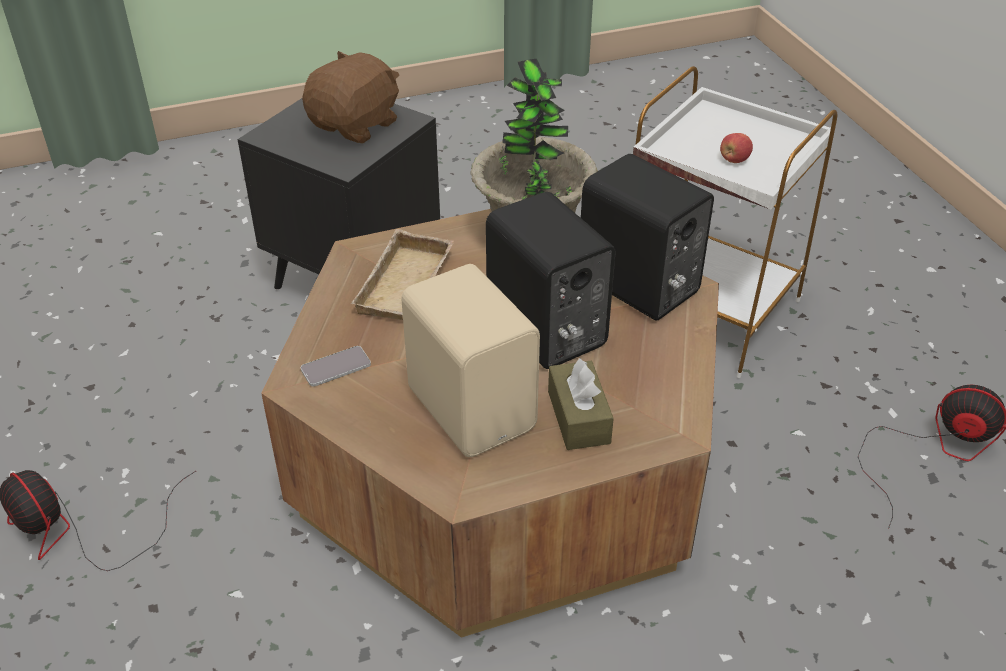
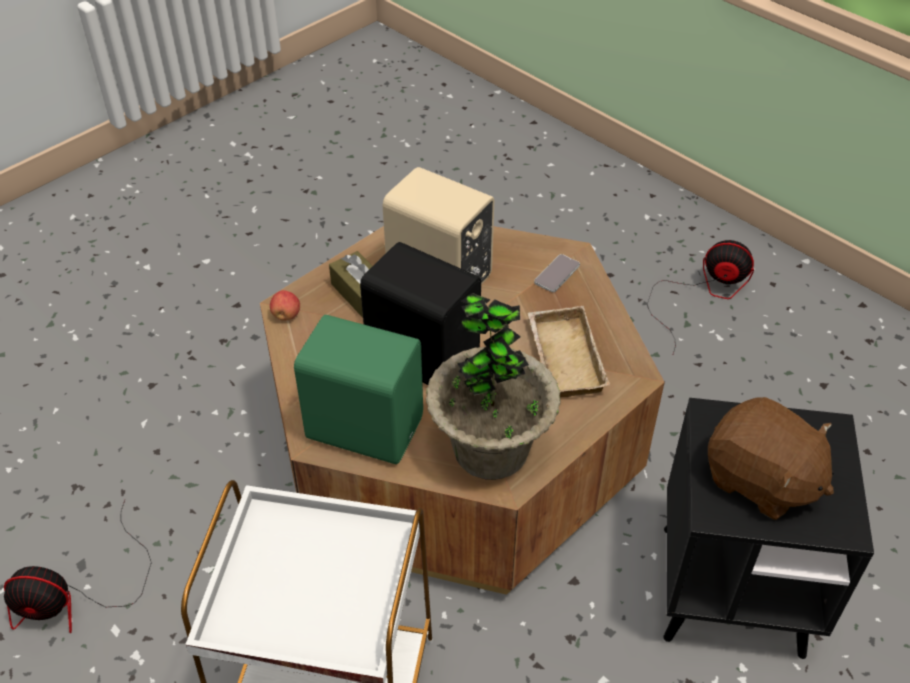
camera: 155 degrees right, 5 degrees up
(356, 125) = (760, 480): brown plush toy -> brown plush toy turned 60 degrees counterclockwise
(637, 287) = (364, 425): black speaker -> green speaker
(734, 160) = (304, 556): apple -> apple (286, 315)

